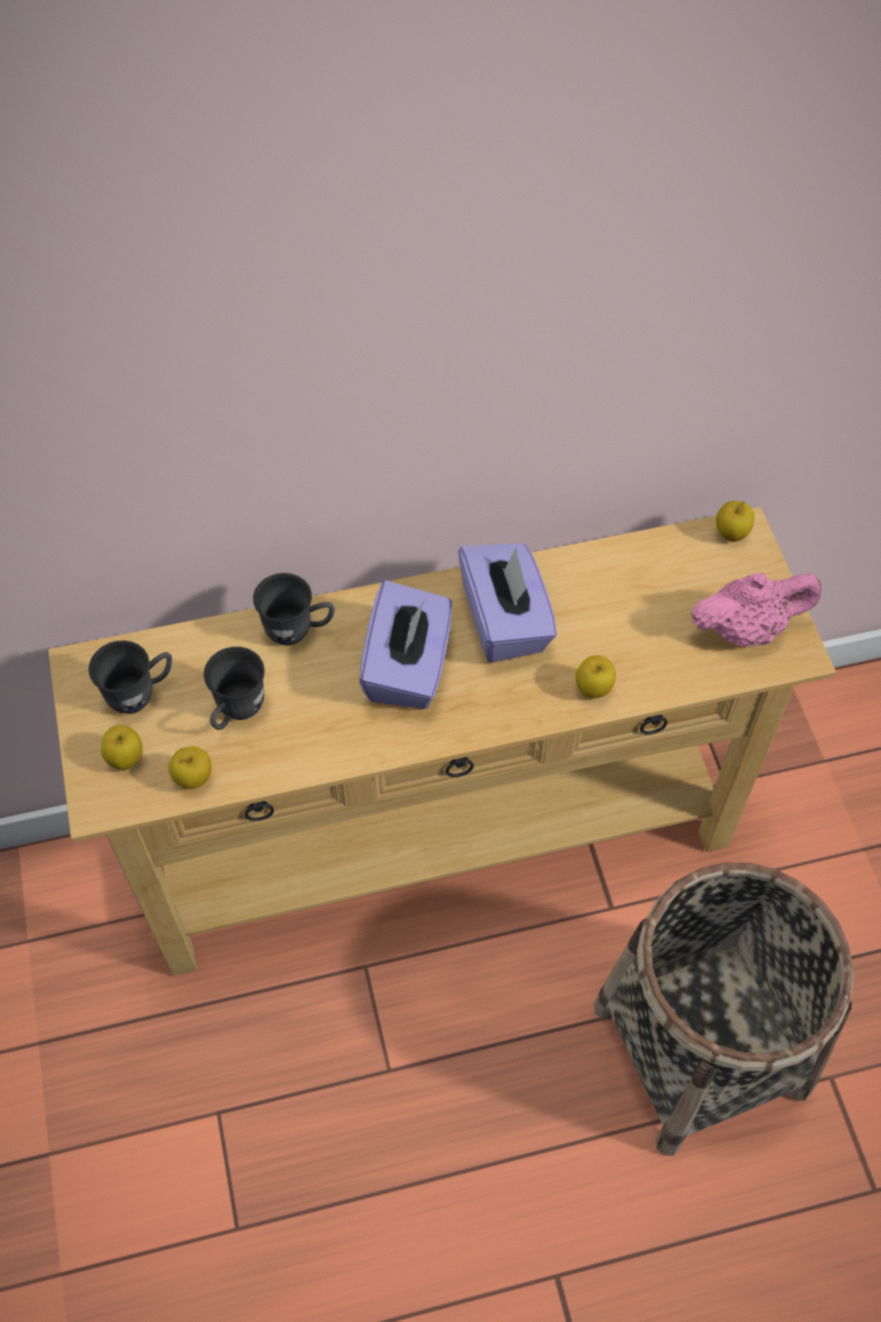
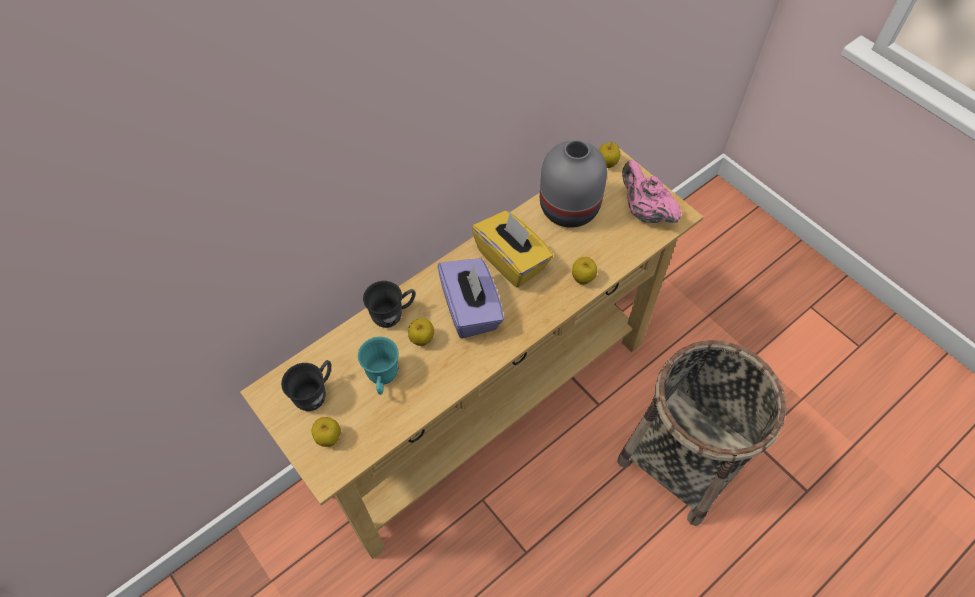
camera: 25 degrees left, 0 degrees up
(194, 779) = (379, 432): apple -> apple (422, 340)
(236, 712) = (383, 380): grey mug -> turquoise mug
(505, 621) = (512, 260): purple tissue box -> yellow tissue box
(635, 576) = (569, 207): none -> grey vase
(746, 629) = (645, 212): pink teapot -> pink teapot turned 90 degrees counterclockwise

